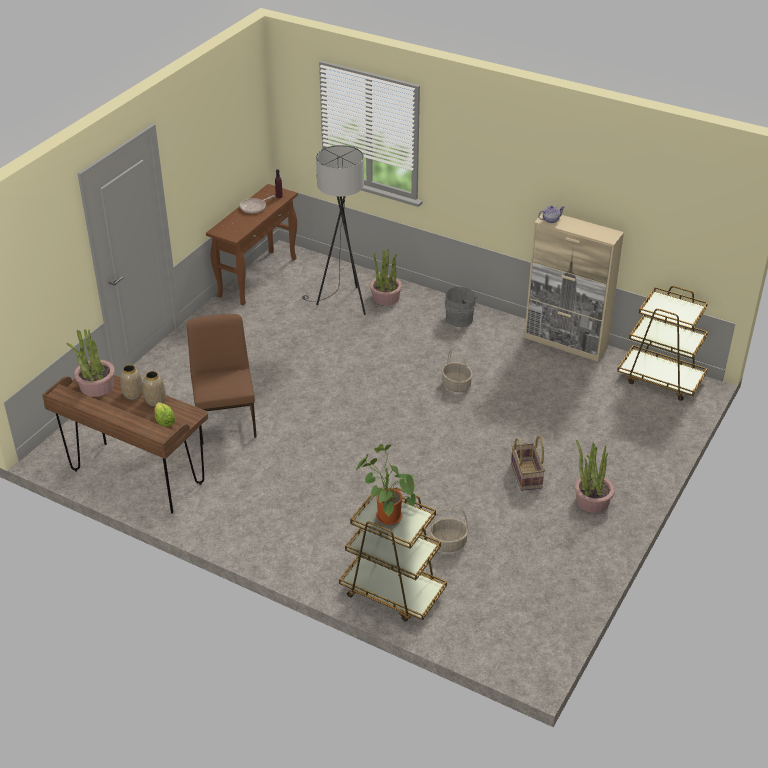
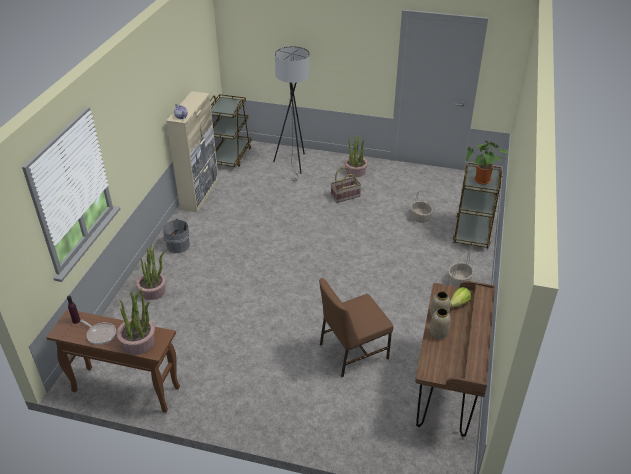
camera: 105 degrees left, 0 degrees up
(96, 386) = (442, 362): potted plant -> potted plant (139, 342)
(342, 303) = (165, 317): grey floor lamp -> grey floor lamp (294, 164)
(456, 385) = (263, 235): basket -> basket (459, 280)

